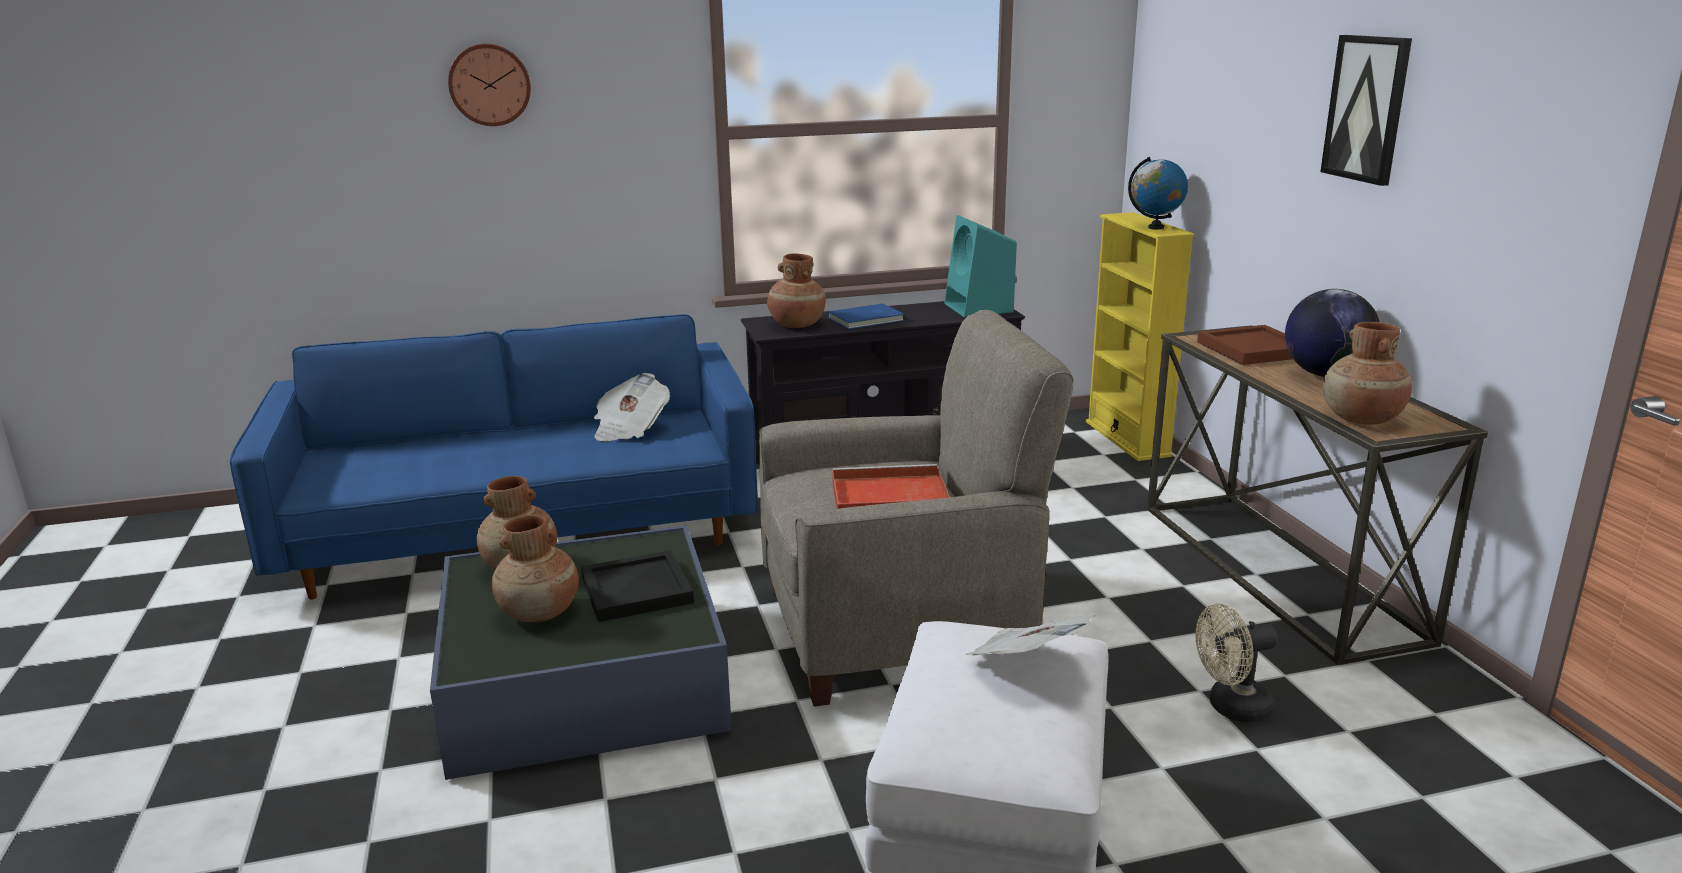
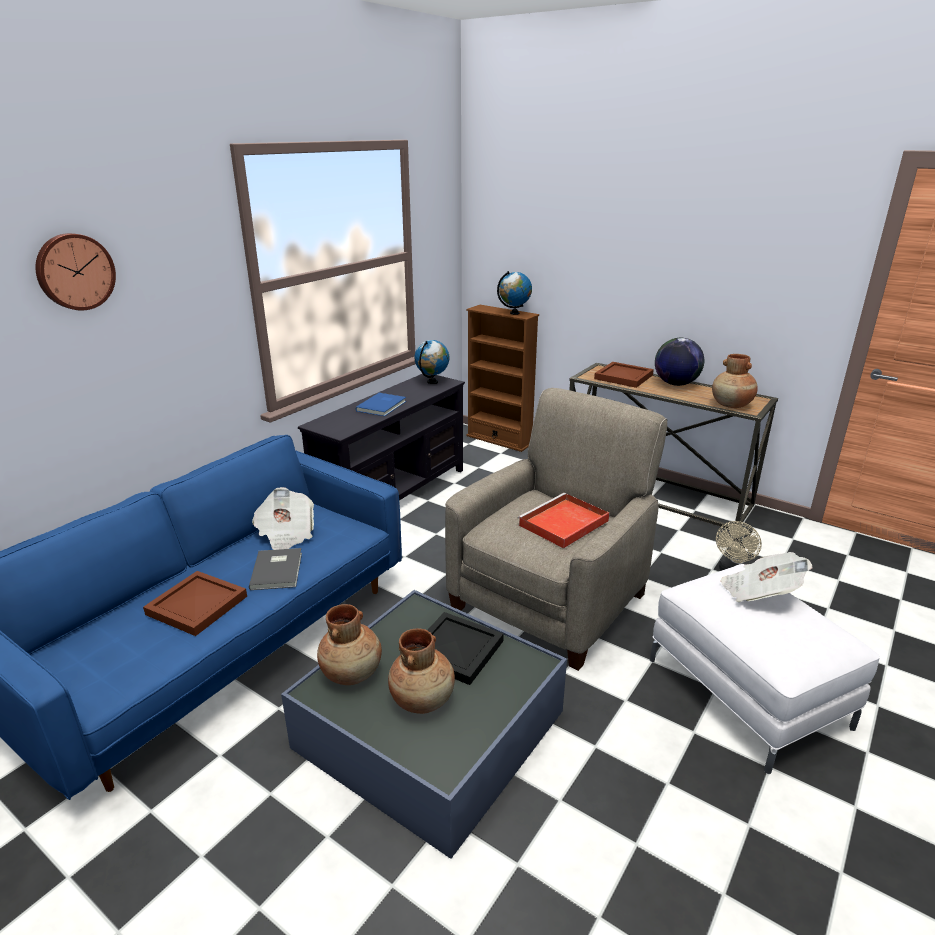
camera: 40 degrees left, 5 degrees up
(470, 457) = (198, 605): none -> brown tray
(572, 454) = (278, 570): none -> grey book
(796, 325) = (345, 421): brown vase -> none
(979, 308) = (432, 382): turquoise speaker -> globe
(1127, 439) = (499, 440): yellow bookcase -> brown bookcase
(1367, 108) = (676, 238): picture -> none

